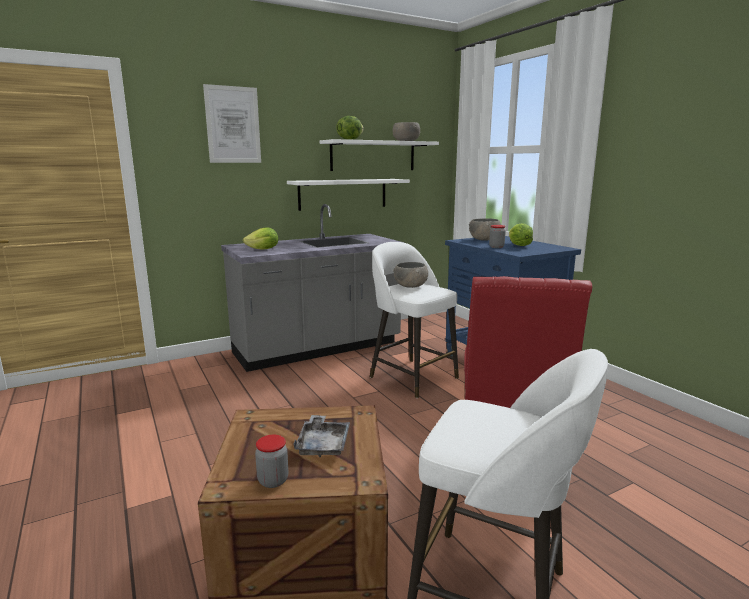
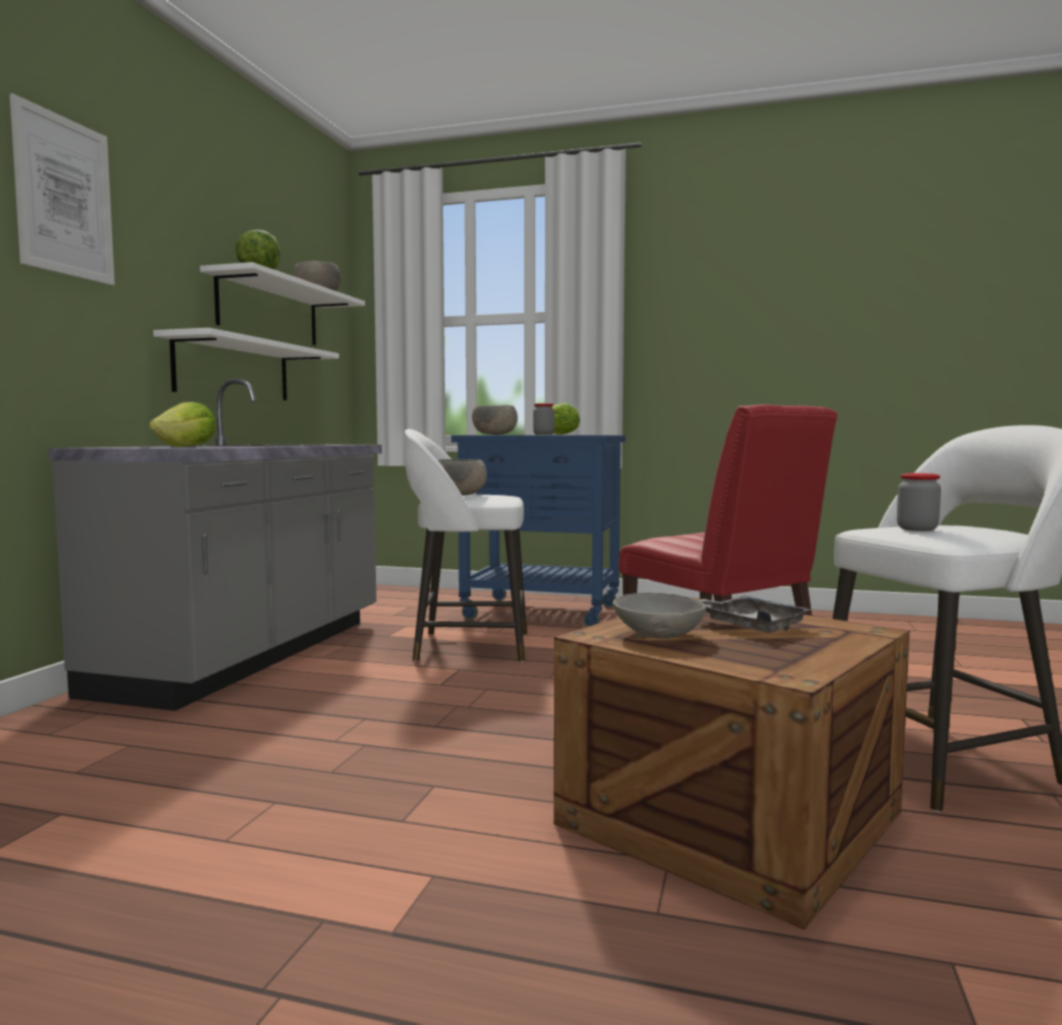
camera: 45 degrees left, 10 degrees down
(268, 430) = (659, 635): none -> grey bowl
(273, 480) = (811, 656): jar -> jar (917, 529)

